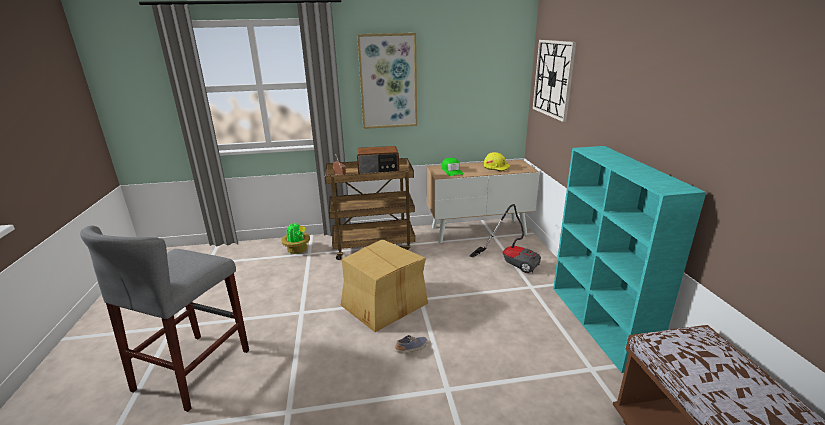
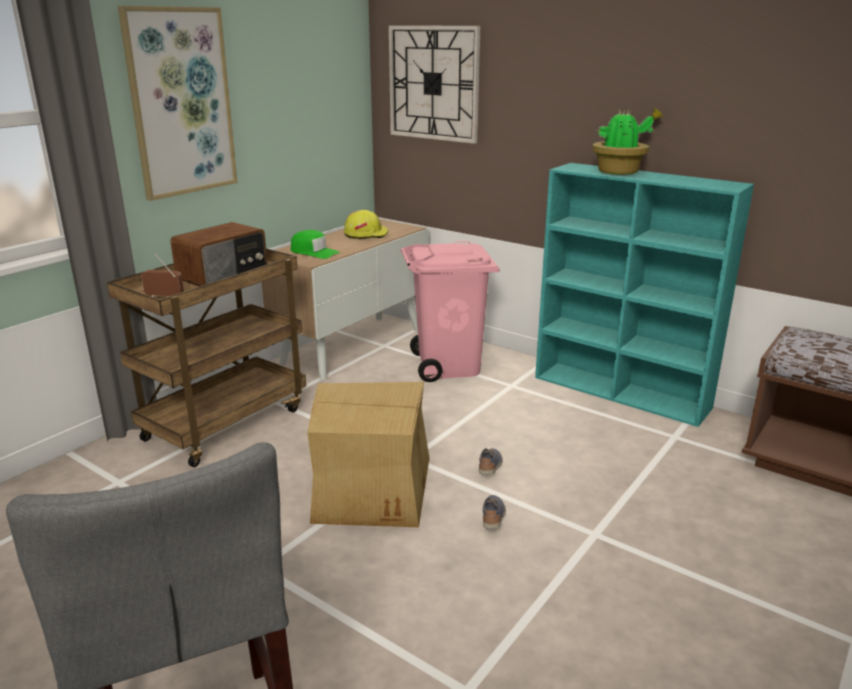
camera: 45 degrees left, 0 degrees up
(298, 250) = (83, 487): potted plant -> potted plant (620, 172)
(449, 324) = (490, 467): none -> shoe
(511, 261) = (449, 366): vacuum cleaner -> pink trash can

